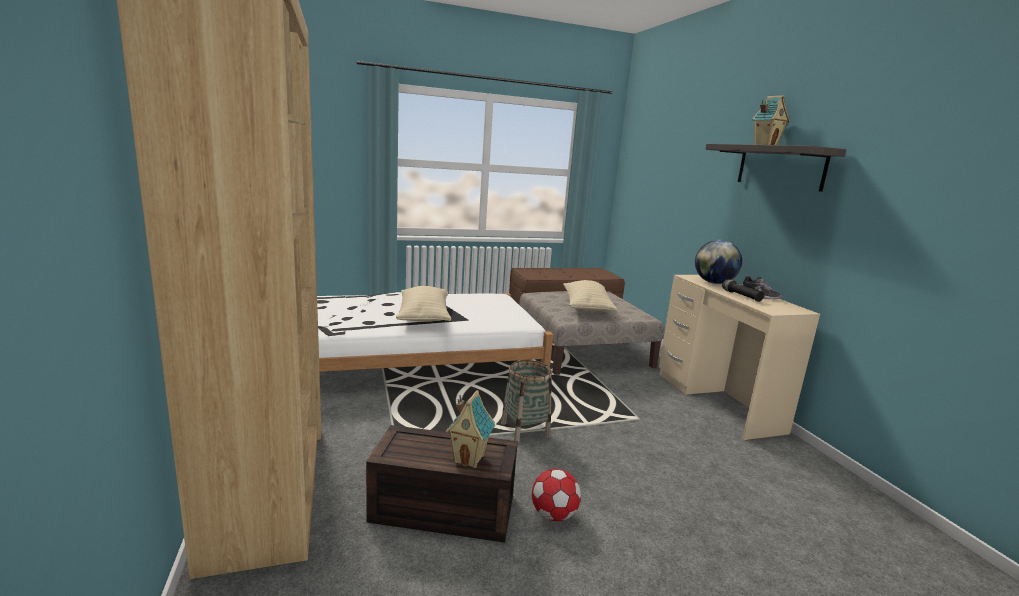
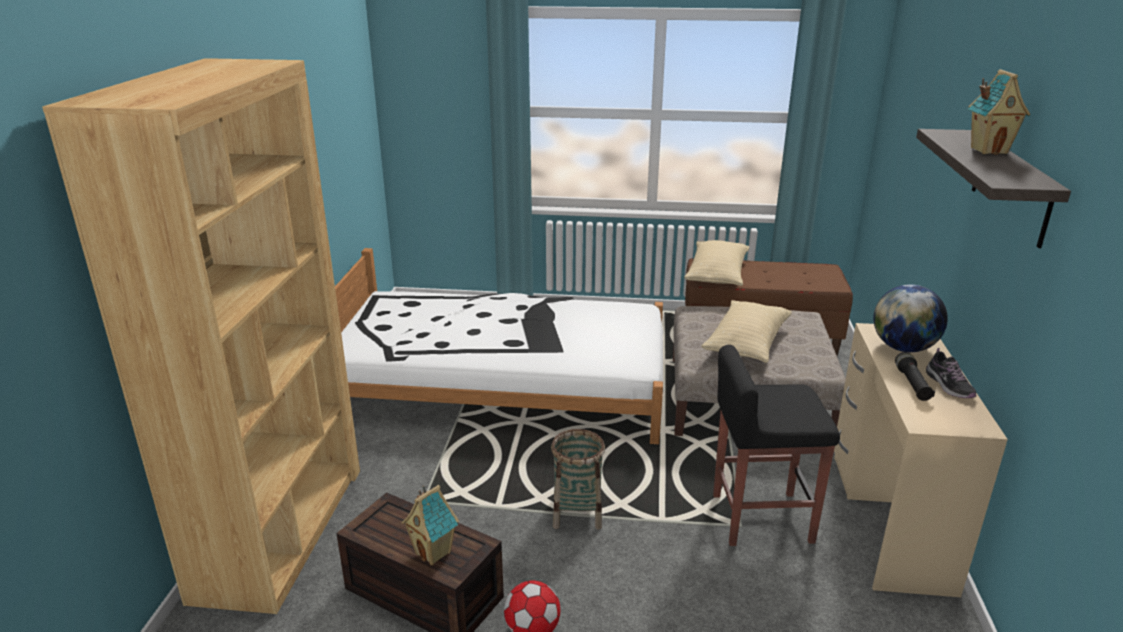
camera: 25 degrees right, 10 degrees up
(424, 317) = (511, 341): beige pillow -> beige pillow (716, 276)
(646, 413) = (760, 518): none -> black stool

